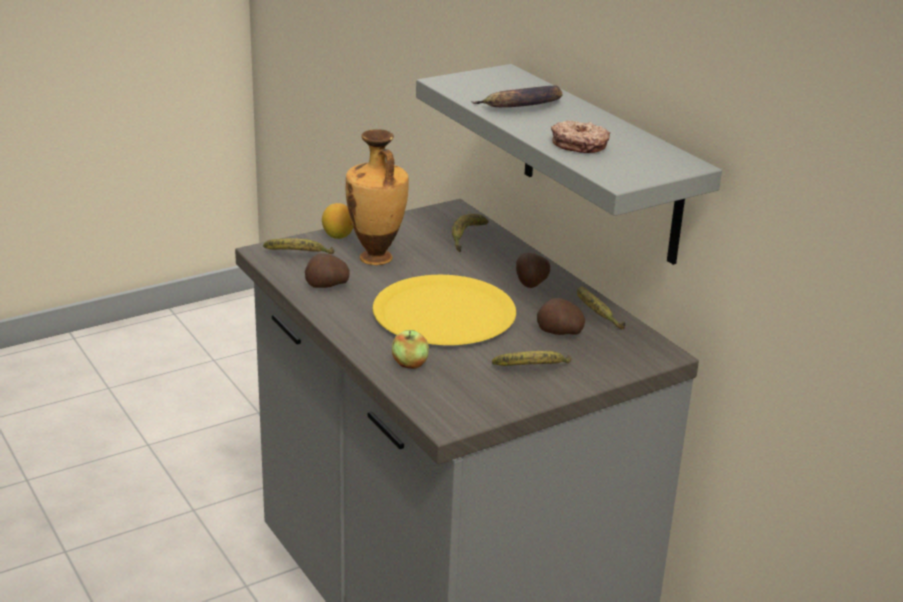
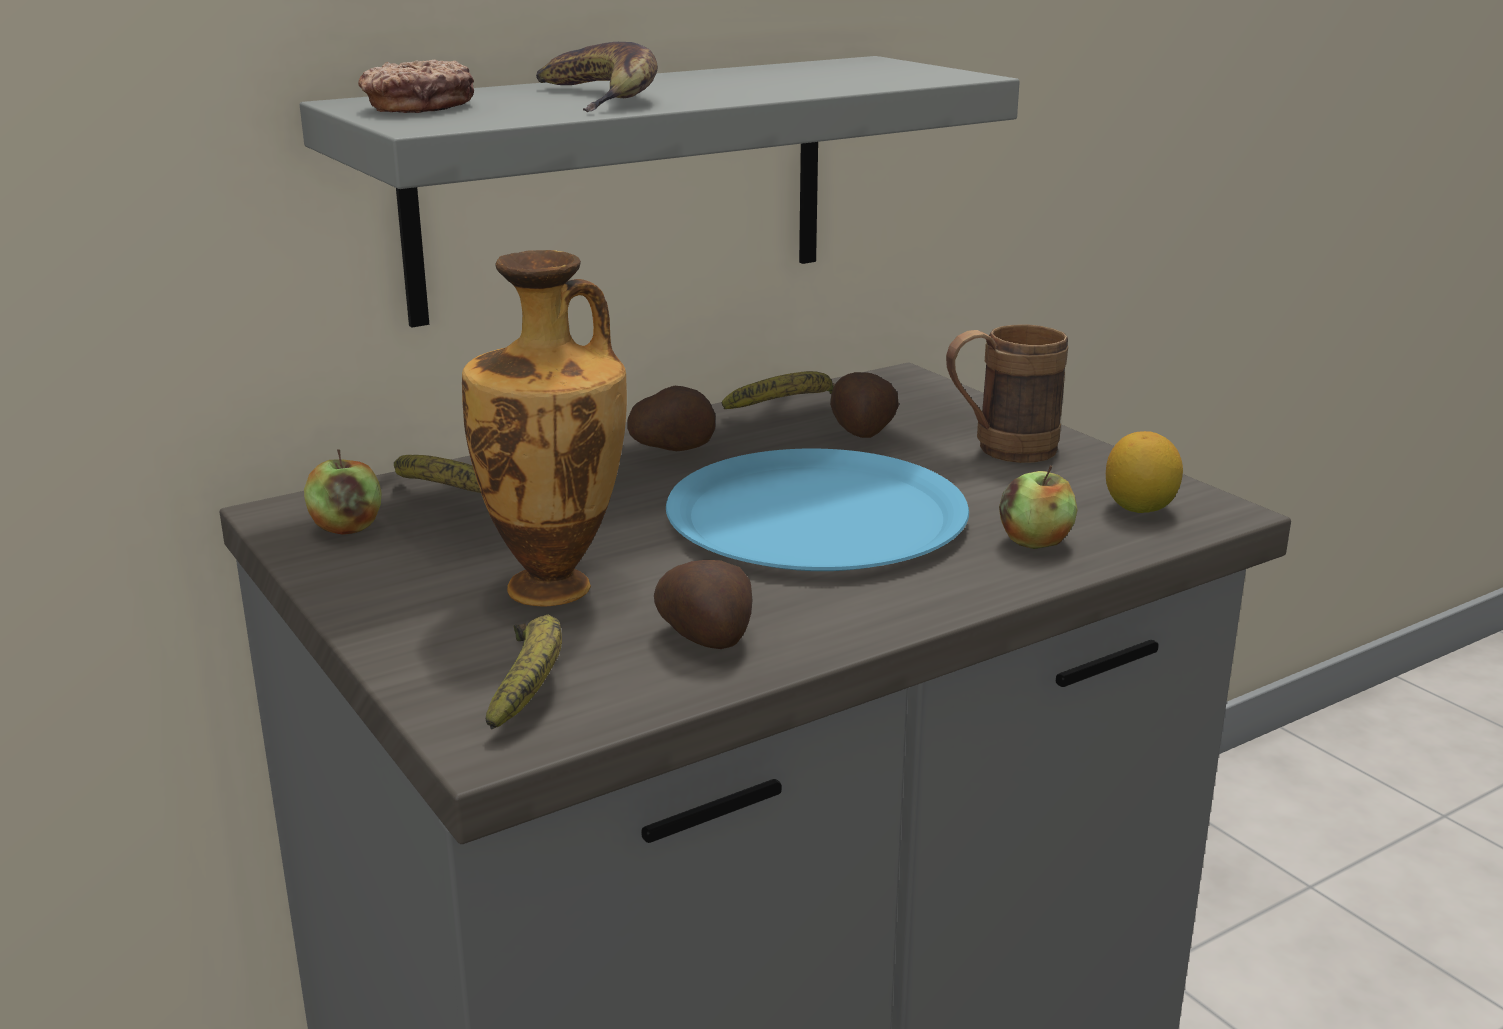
camera: 90 degrees left, 5 degrees down
(337, 236) = (409, 639): lemon -> lemon (1139, 508)
(437, 220) = (347, 527): none -> apple
(443, 313) = (816, 516): yellow plate -> blue plate
(534, 370) = (999, 451): banana -> brown mug
(579, 145) = (809, 82): donut -> donut (417, 106)

